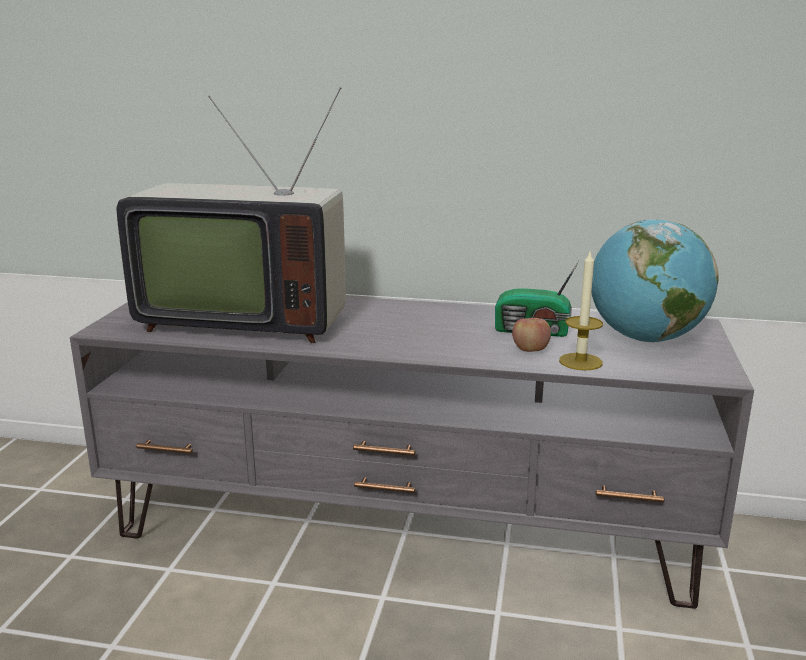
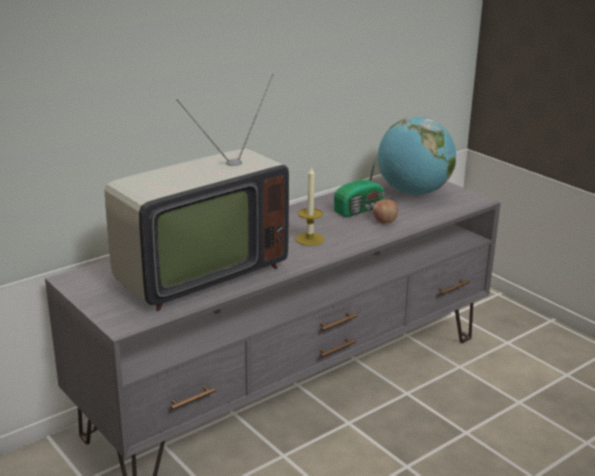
camera: 50 degrees left, 5 degrees up
(580, 361) = (418, 218): candle -> candle (309, 239)

